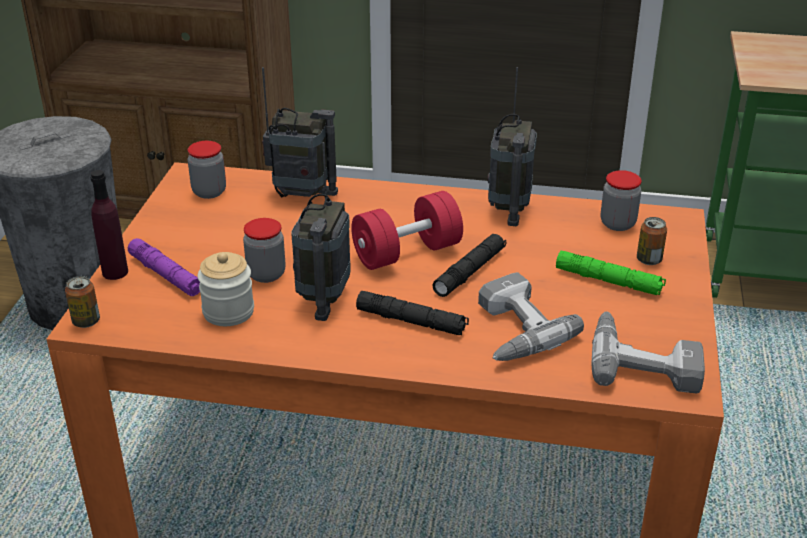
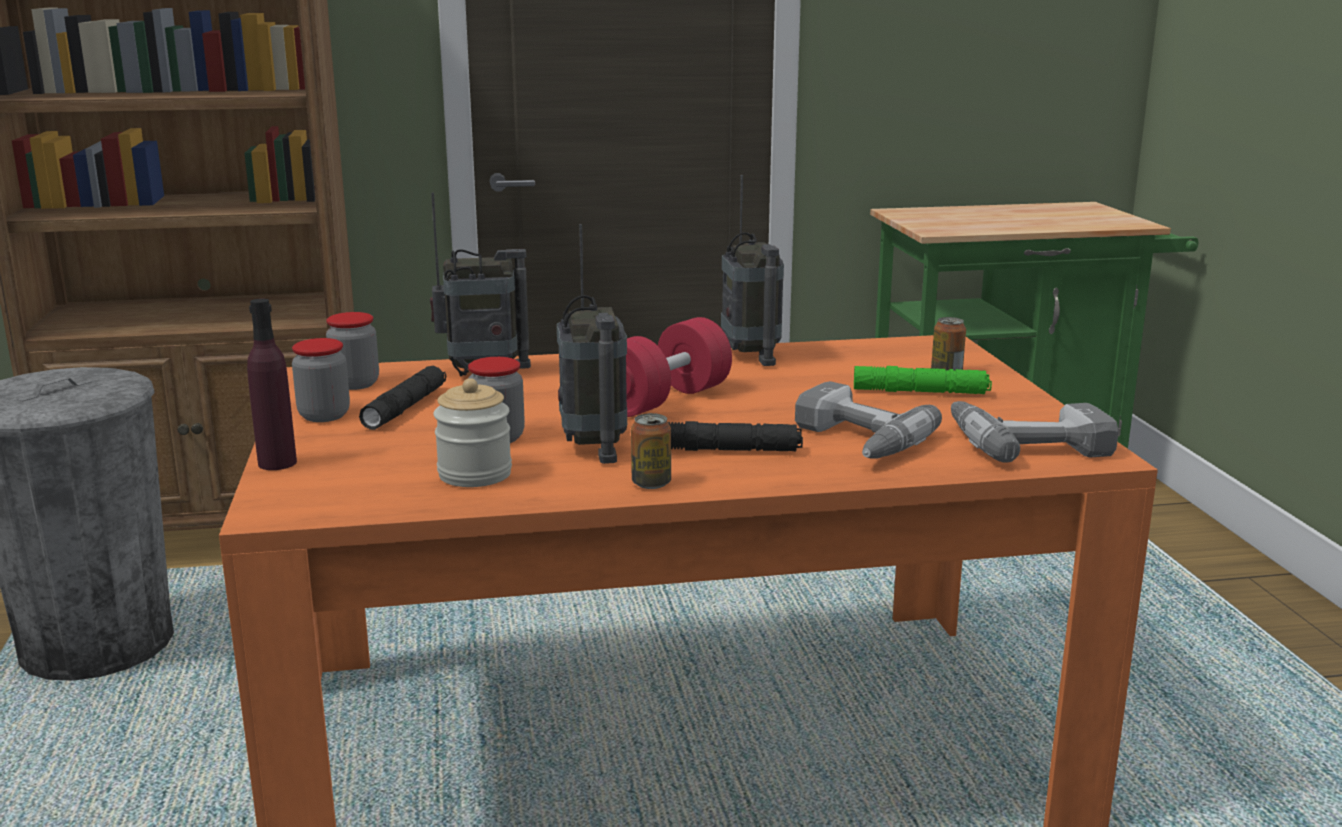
camera: 20 degrees left, 15 degrees down
(86, 321) = (270, 510): can -> can (651, 483)
(166, 275) = (357, 456): purple flashlight -> none
(470, 272) = (755, 404): black flashlight -> black flashlight (405, 408)
(617, 224) = (884, 352): jar -> jar (324, 415)

